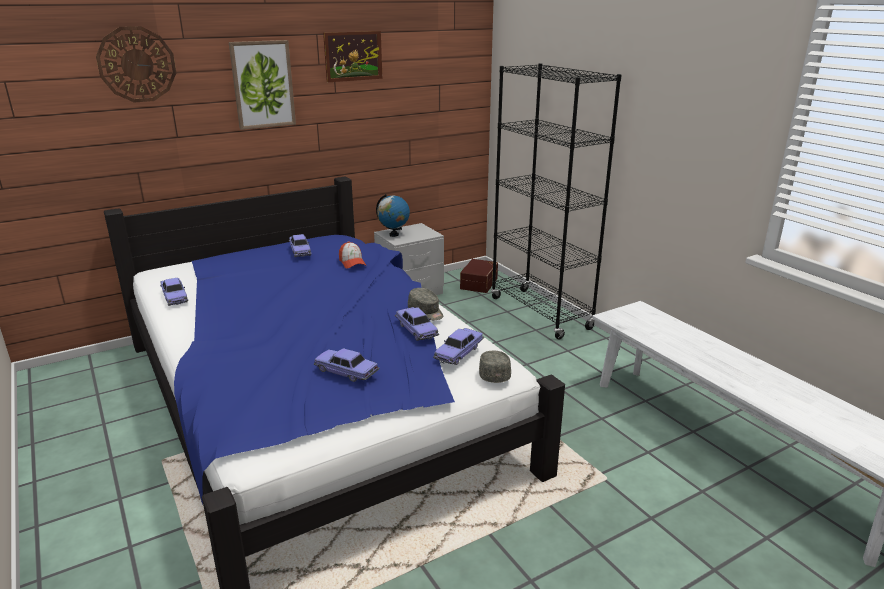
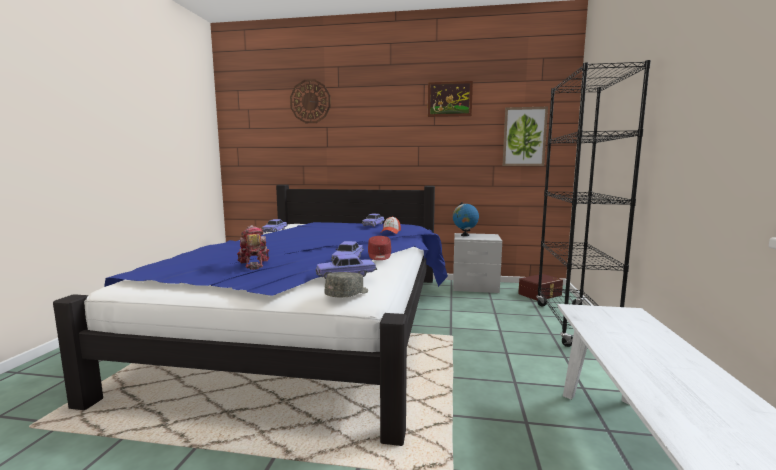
camera: 40 degrees right, 15 degrees down
(262, 84) = (382, 116): picture -> picture (524, 137)
(346, 372) = (253, 264): toy car -> toy robot
(426, 312) = (379, 256): grey cap -> red cap

